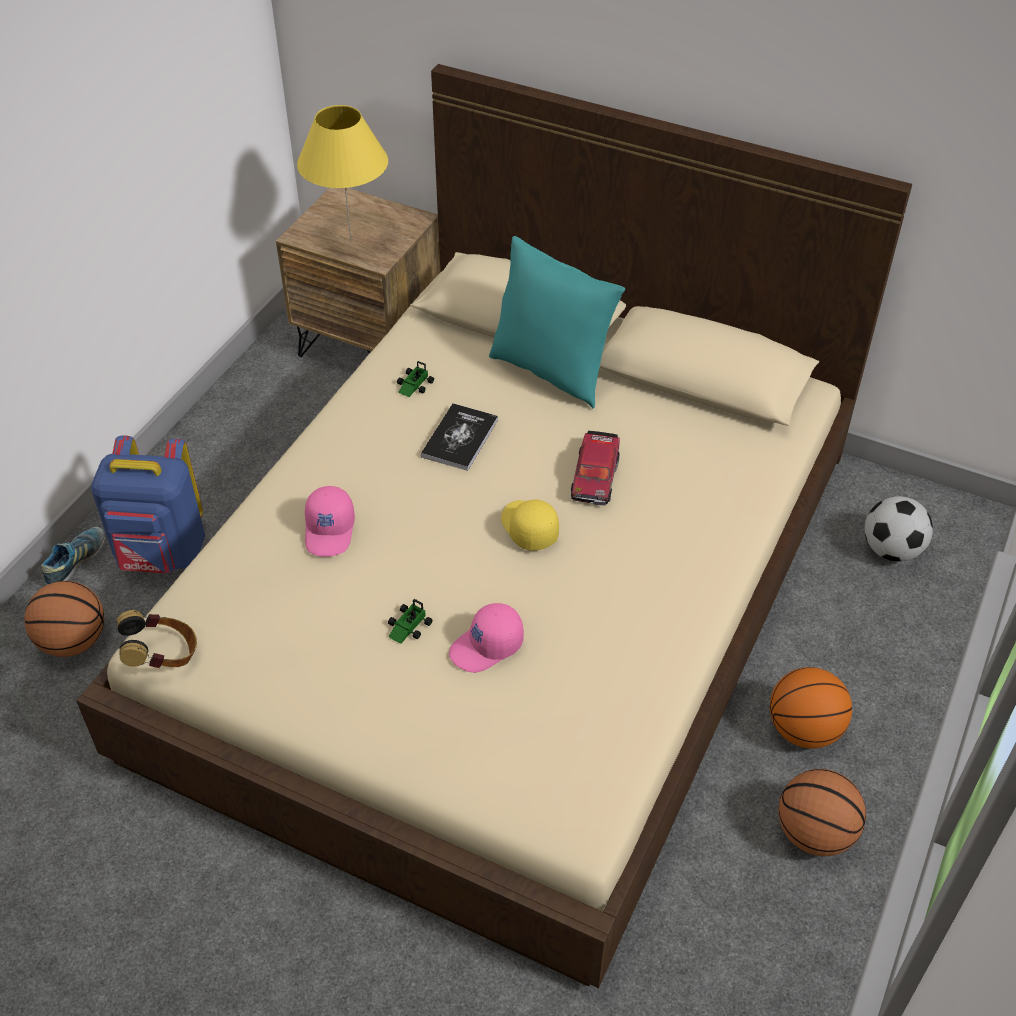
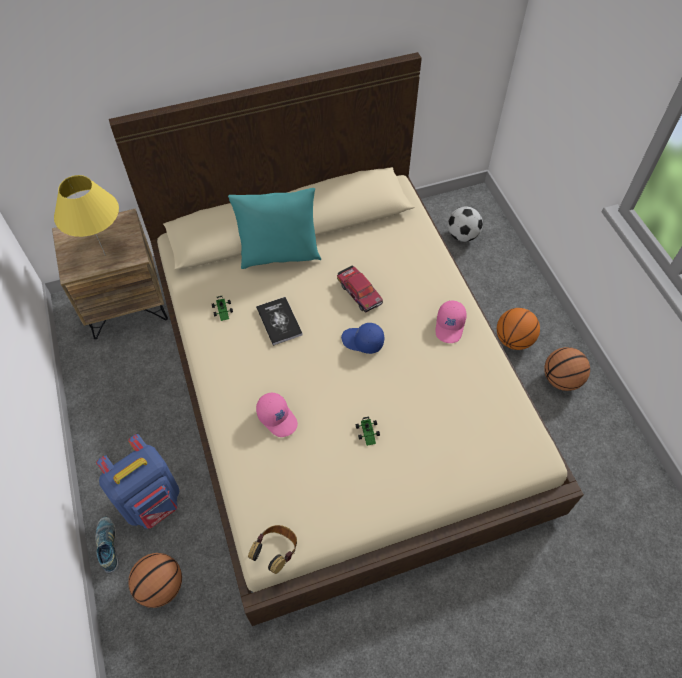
camera: 45 degrees left, 10 degrees up
(487, 647) = (411, 412): pink cap -> pink cap (450, 326)
(528, 528) = (362, 341): yellow cap -> blue cap

